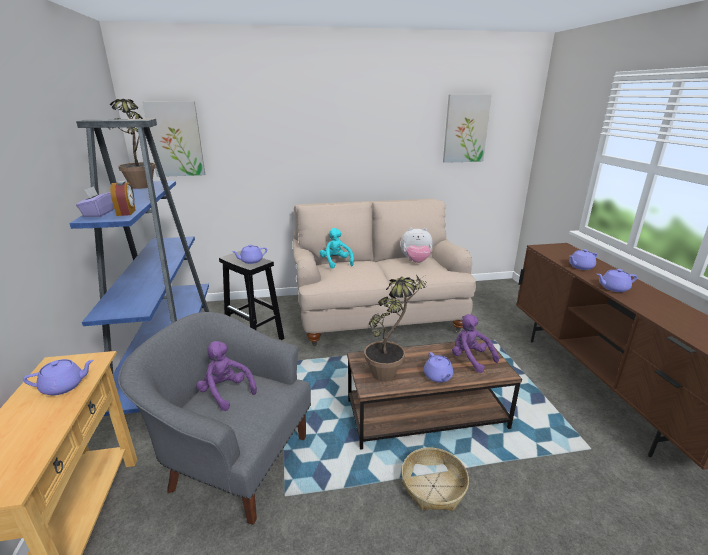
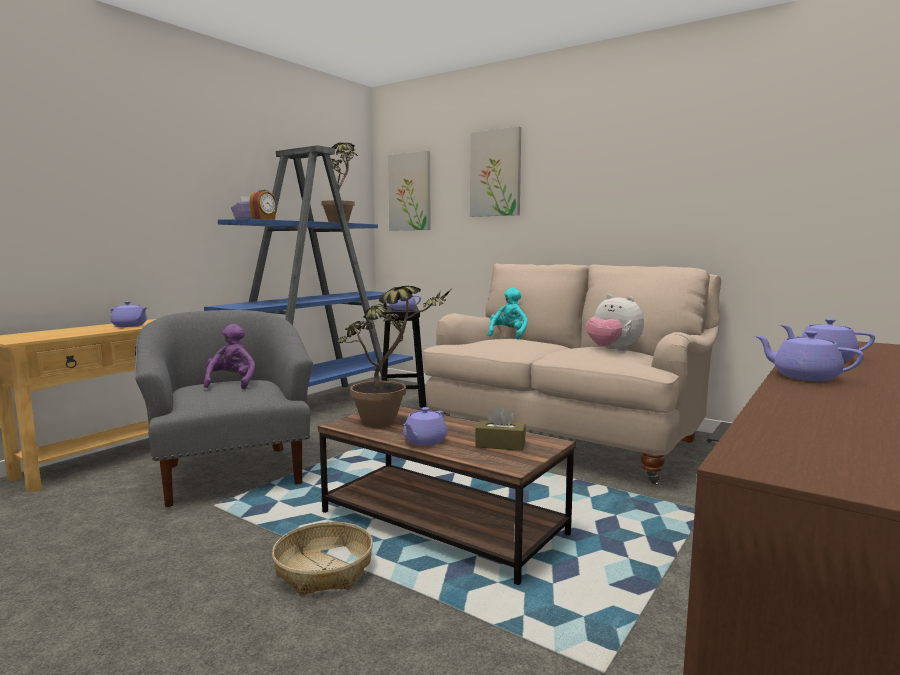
camera: 45 degrees right, 15 degrees down
(465, 129) = (784, 158): picture -> picture (496, 173)
(470, 359) = (500, 445): purple plush toy -> brown tissue box

